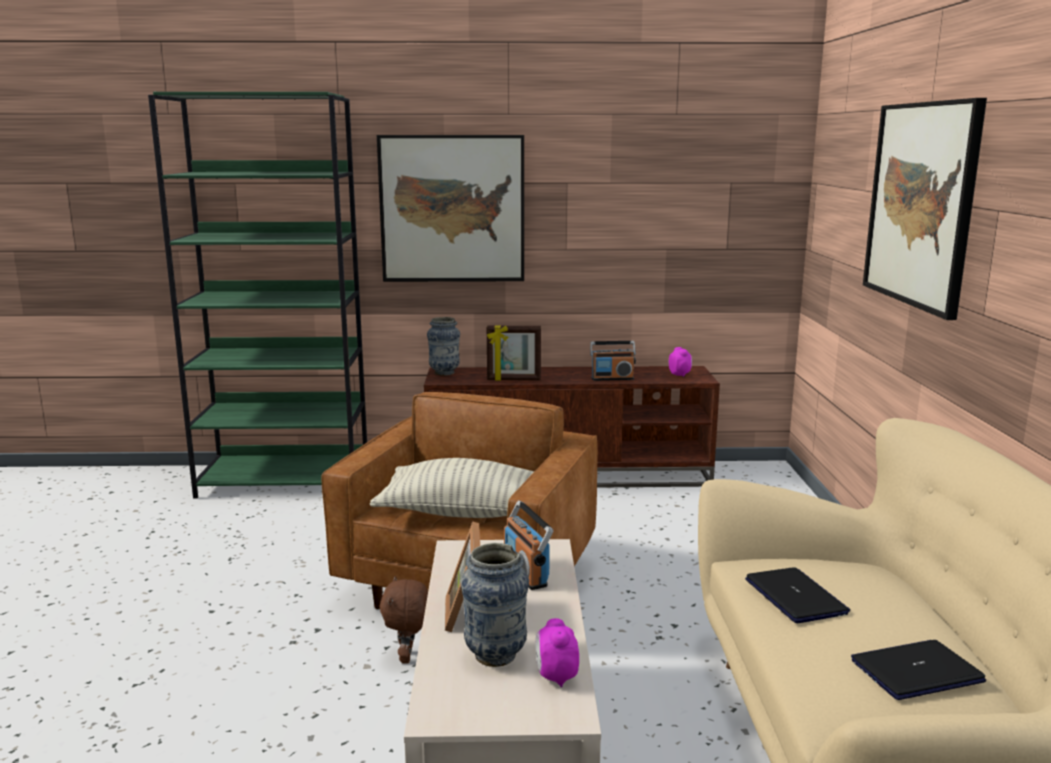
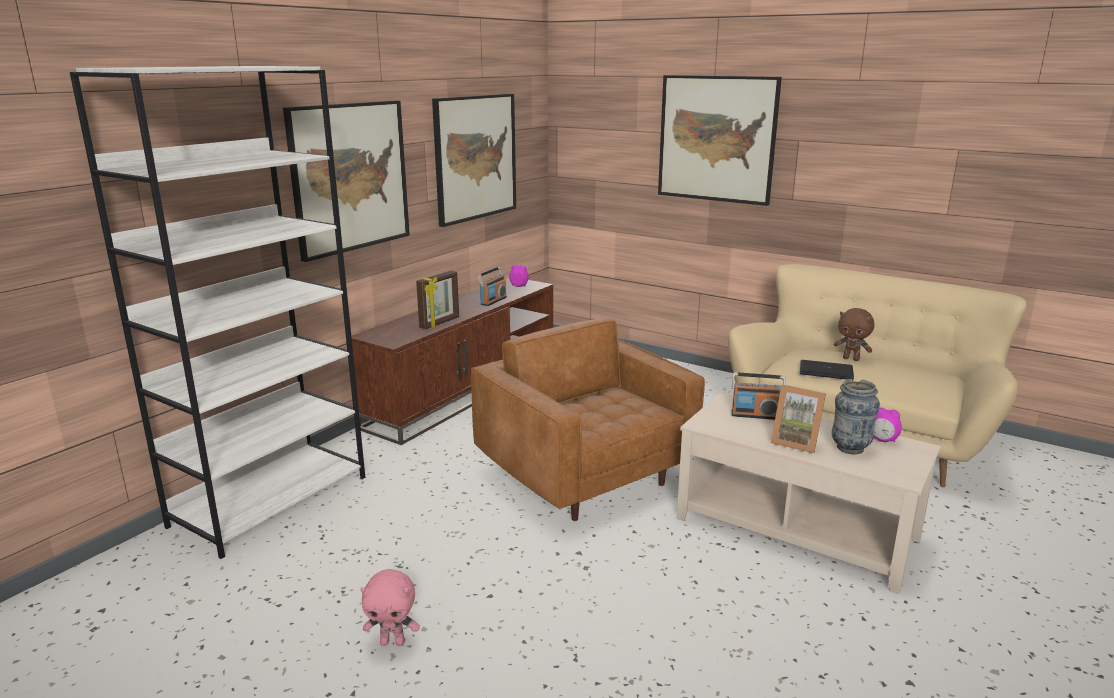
camera: 55 degrees left, 5 degrees up
(121, 595) = (393, 642): none -> pink plush toy
(286, 481) = (271, 500): green bookcase -> white bookcase
(408, 657) = (655, 527): brown plush toy -> brown plush toy (851, 359)
(444, 373) = (375, 336): vase -> none
(464, 512) = (622, 413): pillow -> none
(650, 209) = (475, 157): none -> picture
(916, 671) = (910, 375): laptop -> none

